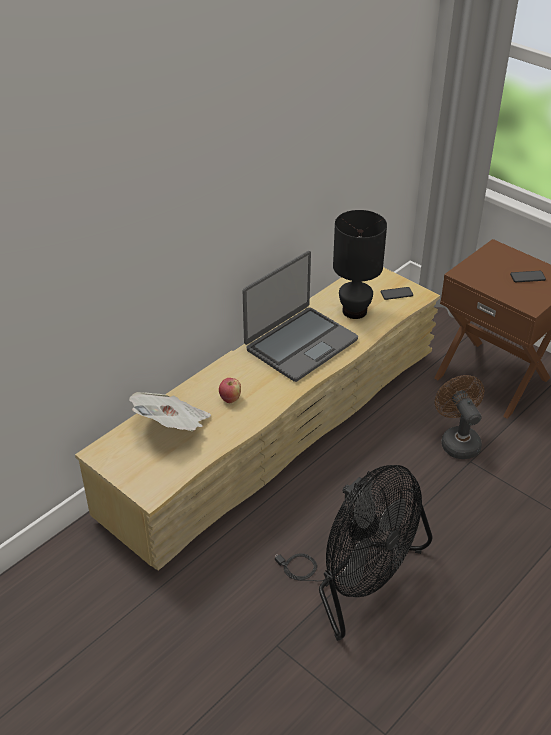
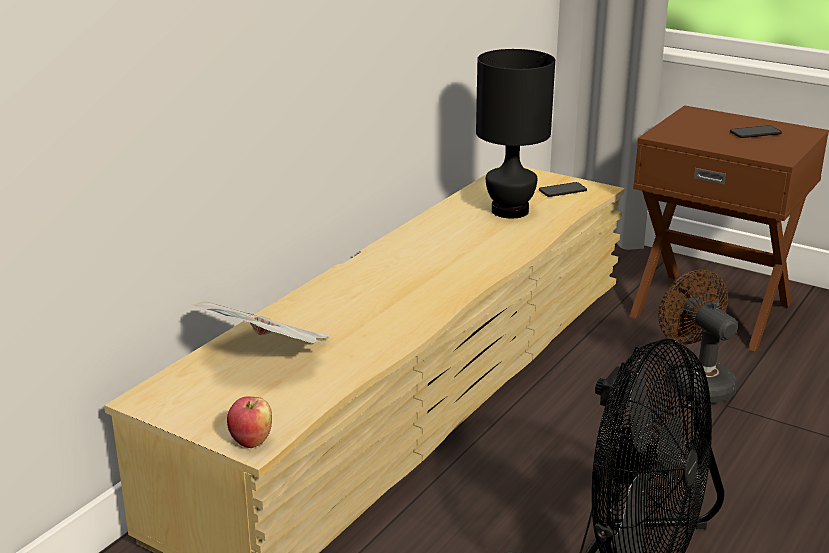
camera: 10 degrees left, 15 degrees down
(230, 399) = (355, 315): apple -> apple (251, 441)
(300, 344) = (443, 249): laptop -> none

